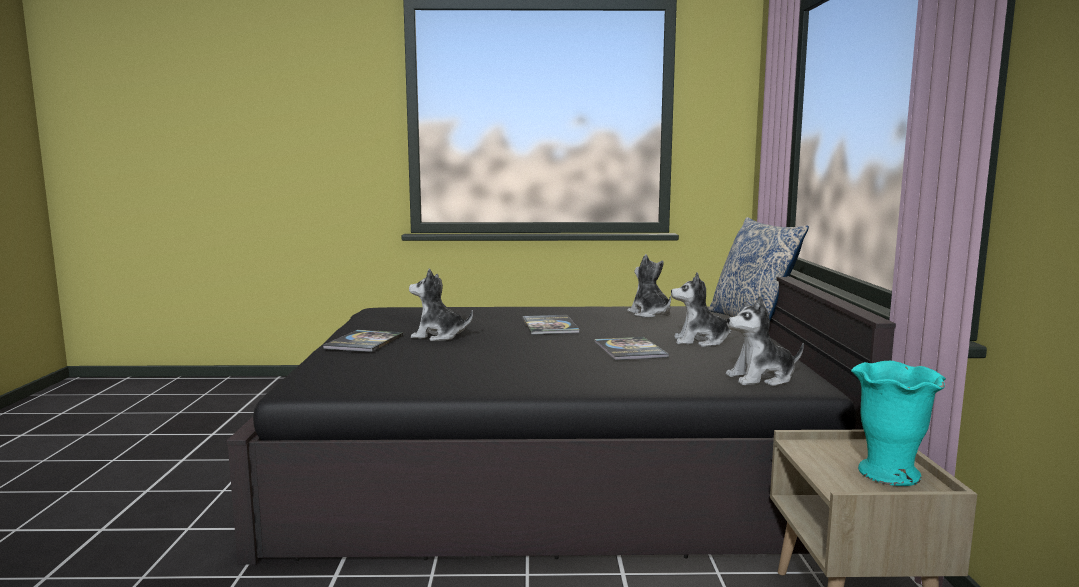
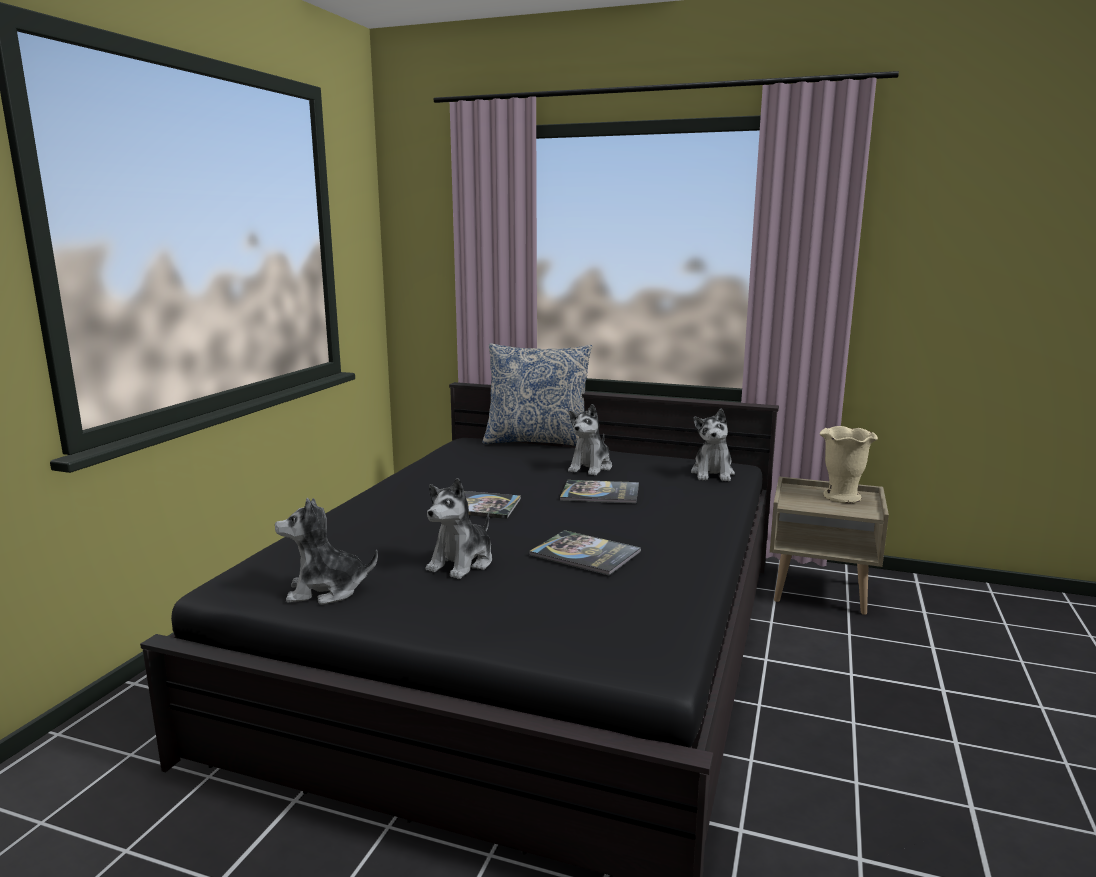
camera: 70 degrees left, 5 degrees up
(364, 342) = (452, 610): book -> book (585, 554)
(650, 314) = (468, 463): plush toy -> plush toy (326, 591)
(890, 474) = (842, 497): turquoise vase -> beige vase

